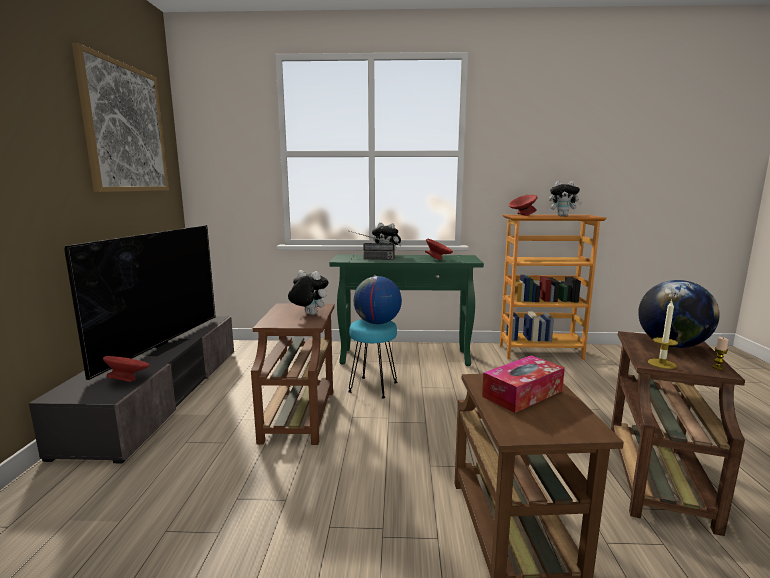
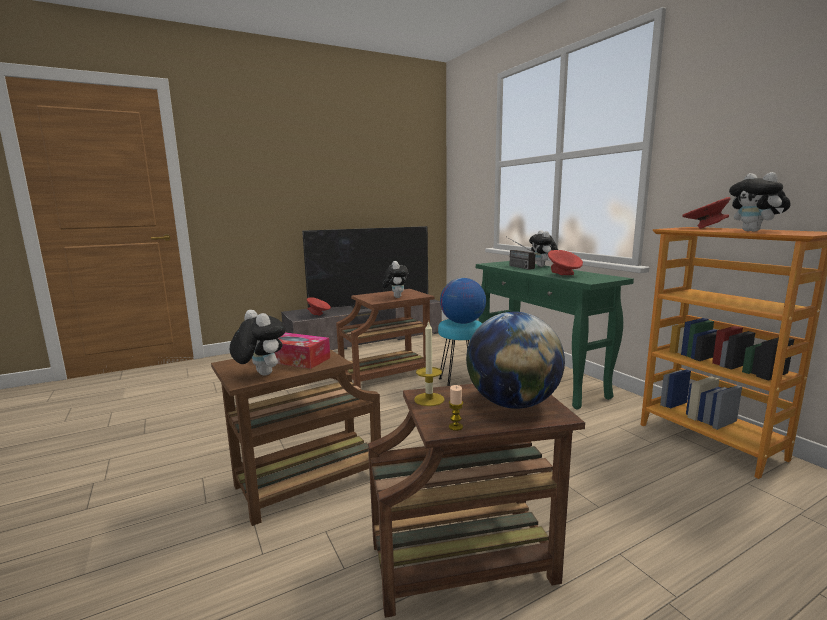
camera: 60 degrees right, 0 degrees up
(125, 128) = (385, 157): picture -> none
(570, 418) = (260, 374): none -> plush toy

